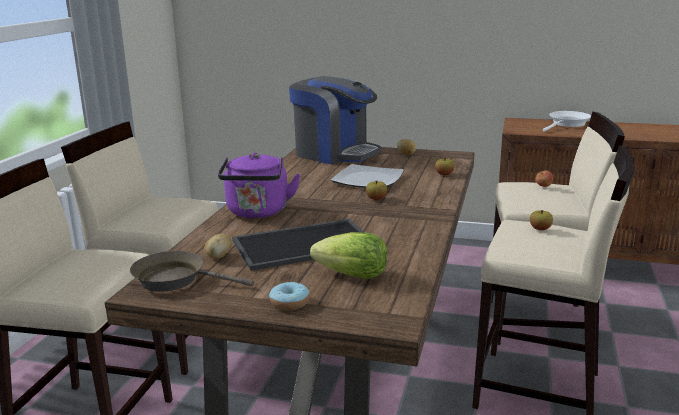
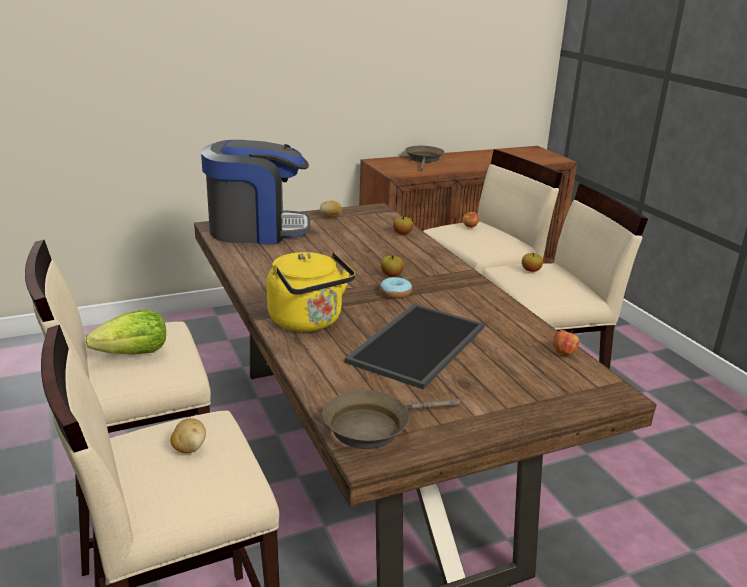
camera: 40 degrees left, 5 degrees up
(219, 257) = (366, 385): potato -> potato (189, 448)
(258, 213) = (308, 322): purple kettle -> yellow kettle
(289, 303) = (515, 408): donut -> donut (395, 293)
(353, 276) = (513, 362): lettuce -> lettuce (134, 354)
(367, 179) = (345, 255): plate -> none
(410, 283) = (563, 353): none -> apple
(567, 124) = (424, 160): white frying pan -> brown frying pan

